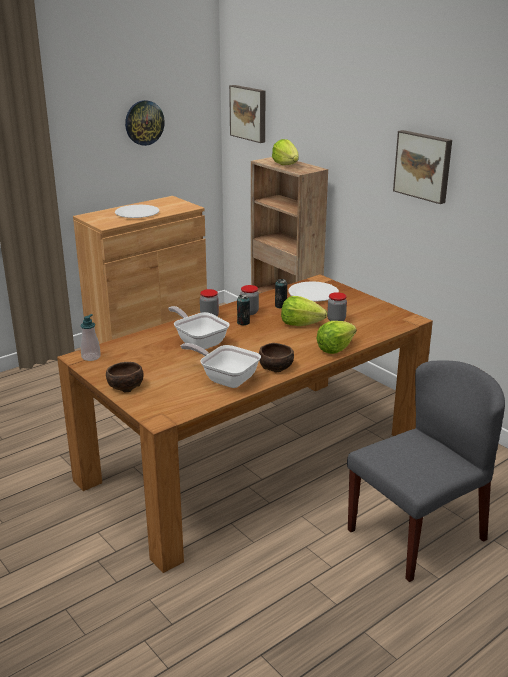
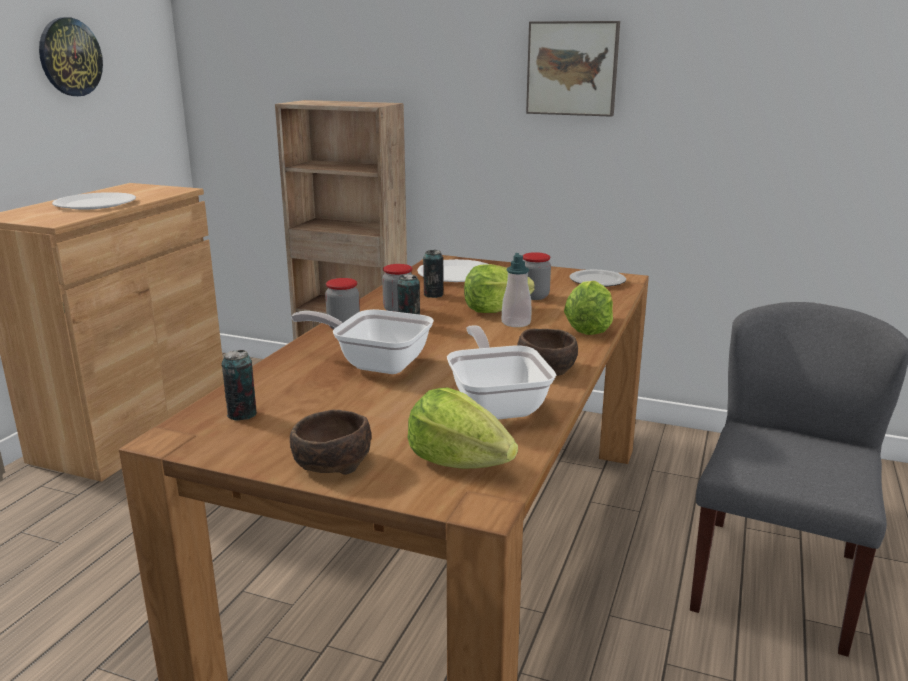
camera: 30 degrees left, 5 degrees down
(91, 357) = (198, 431): soap dispenser -> soap dispenser (516, 323)
(115, 353) = (242, 414): none -> can
(225, 378) = (496, 404): frying pan -> frying pan turned 75 degrees clockwise
(249, 113) = (237, 45): picture -> none
(286, 165) = (336, 103): lettuce -> lettuce (458, 462)
(391, 317) = (598, 281): none -> plate

